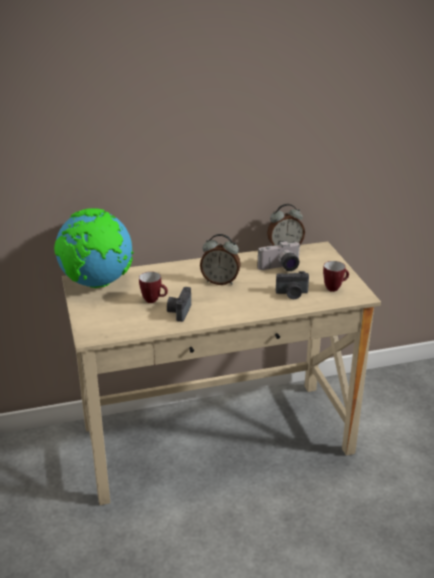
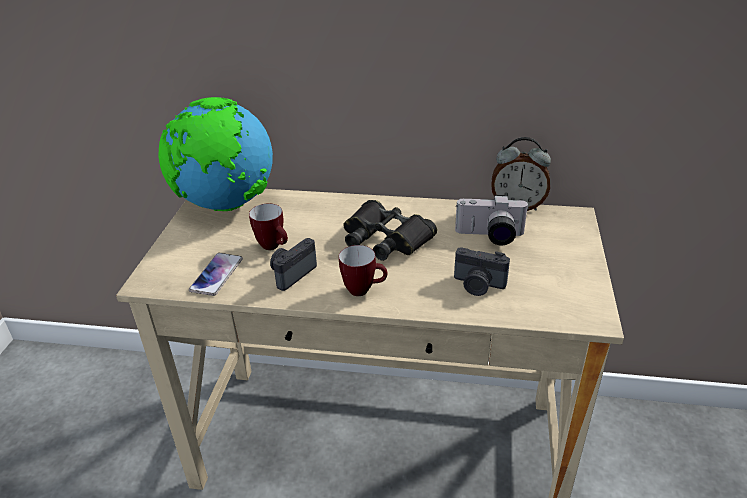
camera: 25 degrees right, 5 degrees up
(132, 323) = (216, 275): none -> phone
(220, 281) = (385, 238): alarm clock -> black binoculars
(335, 288) = (555, 291): mug -> mug (364, 290)

